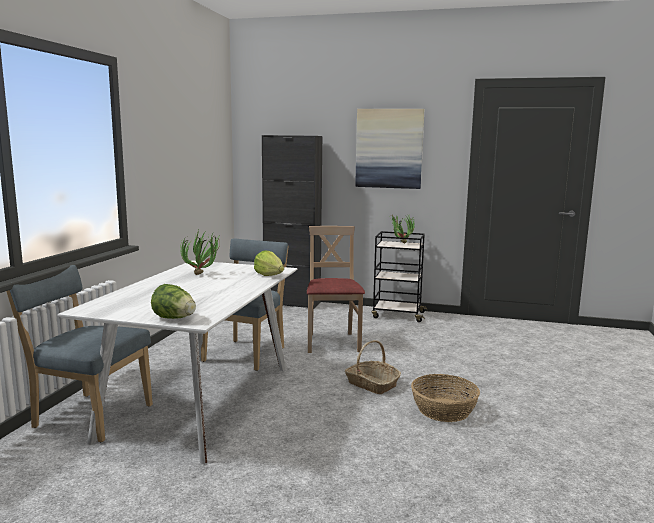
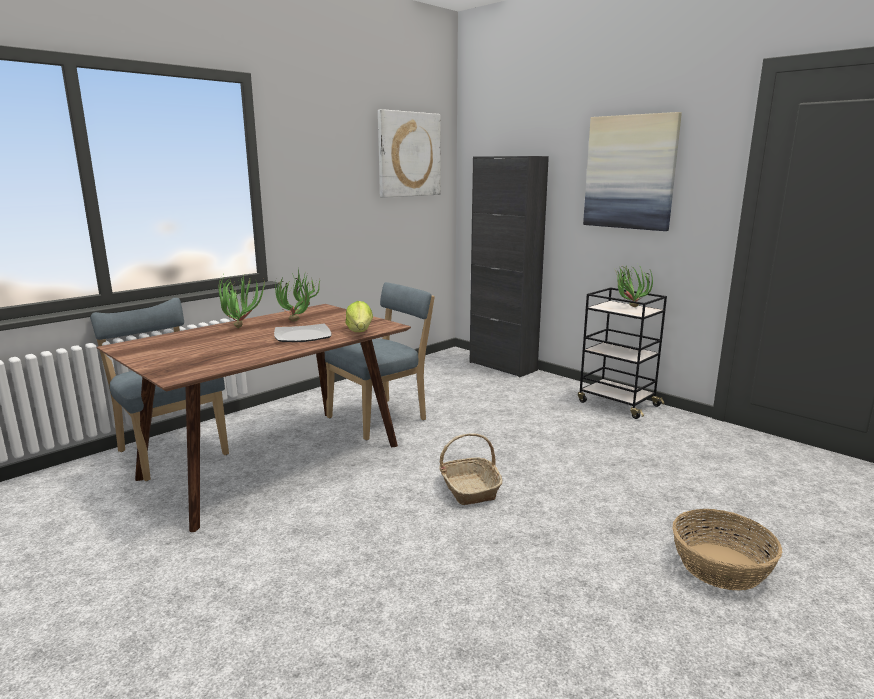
camera: 30 degrees right, 5 degrees up
(160, 283) = (241, 326): none -> potted plant
(175, 318) = (166, 369): lettuce -> none
(202, 401) = (273, 462): white dining table -> brown dining table
(207, 132) = (409, 154): none -> picture
(232, 283) = (303, 336): none -> plate
(332, 342) = (489, 424): beige chair -> none
(444, 410) = (517, 550): basket -> basket (721, 566)

